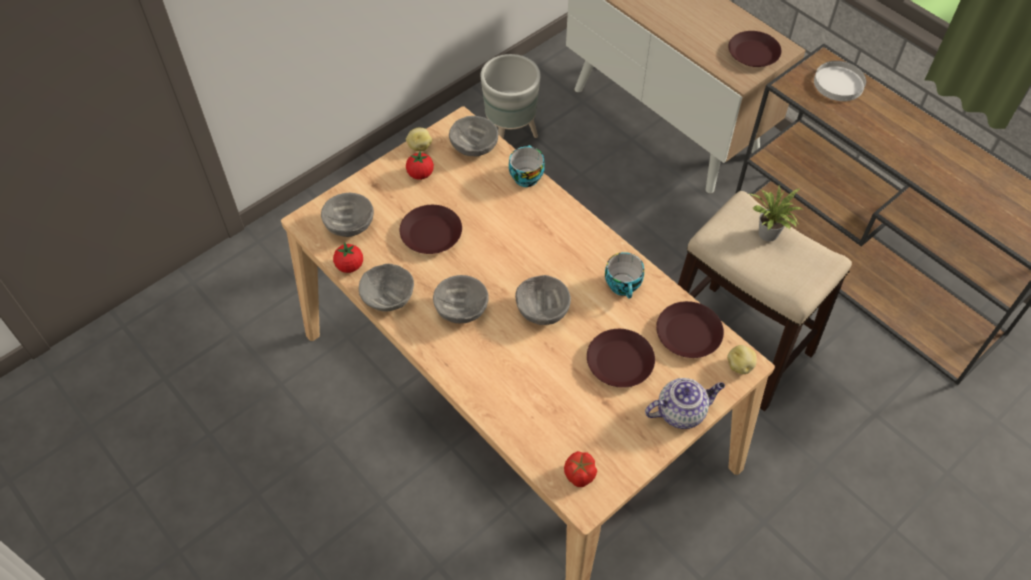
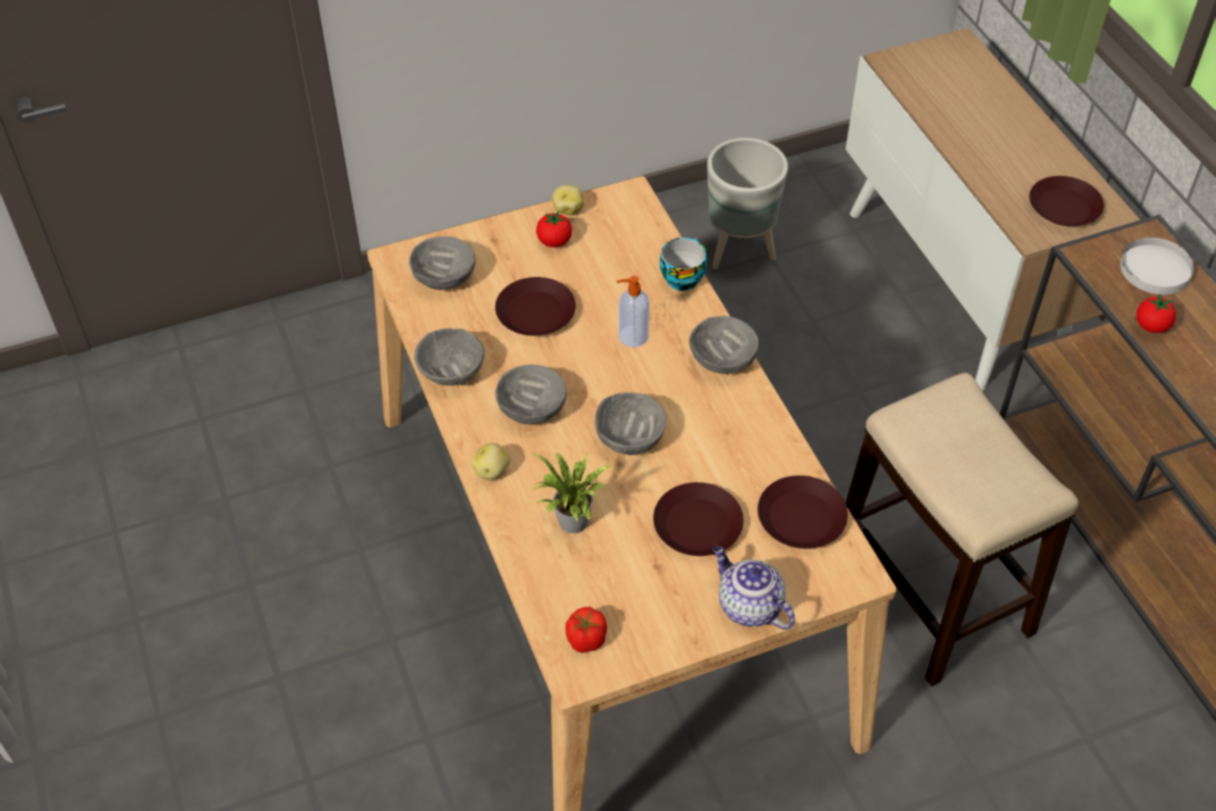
camera: 20 degrees right, 5 degrees down
(350, 266) = (423, 323): tomato -> tomato (1151, 326)
(474, 147) = (634, 227): grey bowl -> grey bowl (722, 360)
(509, 232) = (632, 336): none -> soap dispenser
(624, 286) = (745, 439): cup -> none
(681, 411) = (748, 606): teapot -> teapot turned 135 degrees counterclockwise
(740, 365) = (850, 575): potato -> potato (492, 471)
(768, 236) = (976, 437): potted plant -> potted plant (571, 524)

